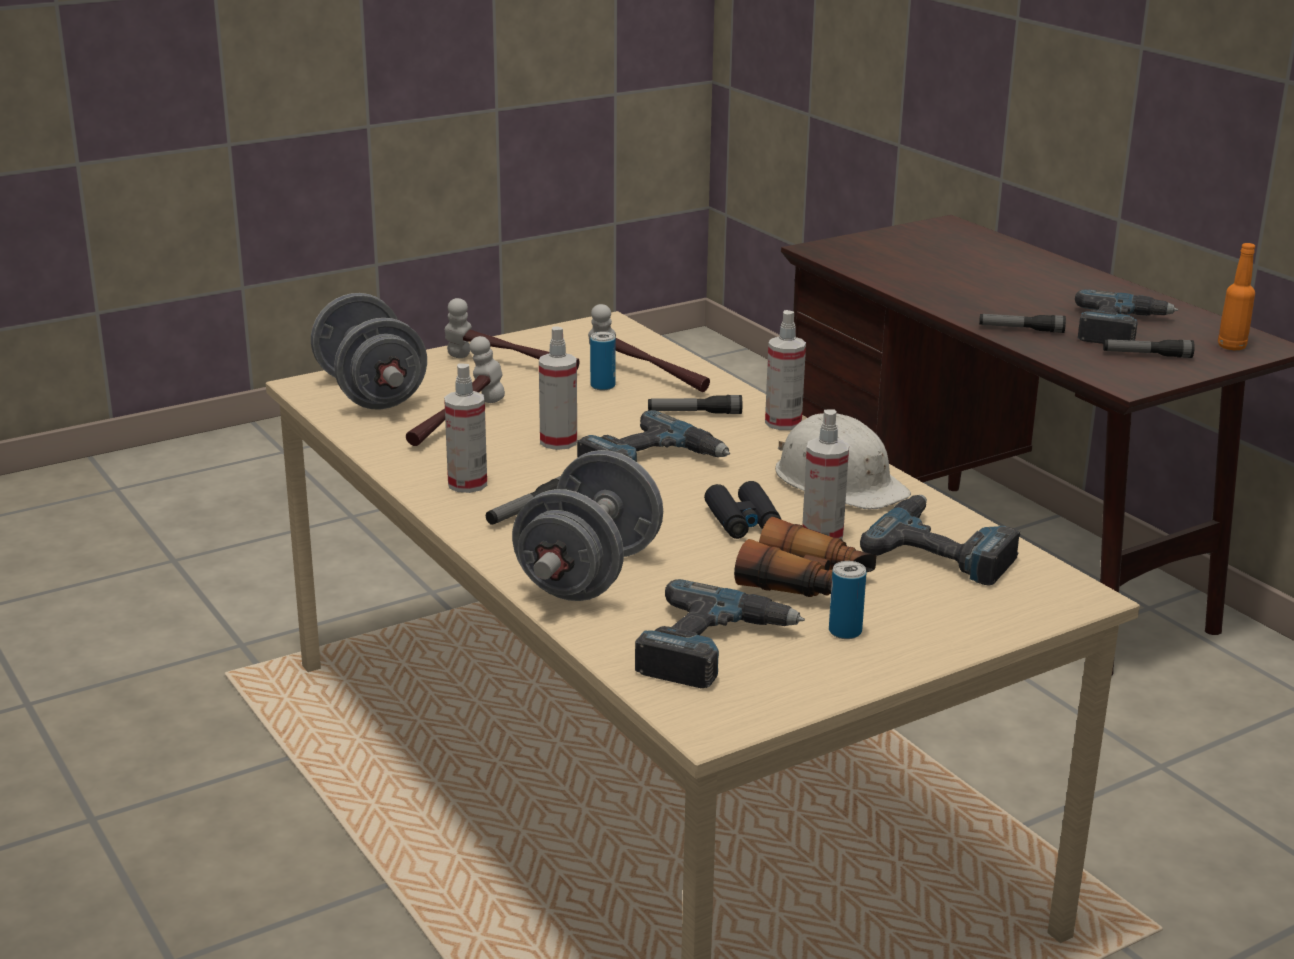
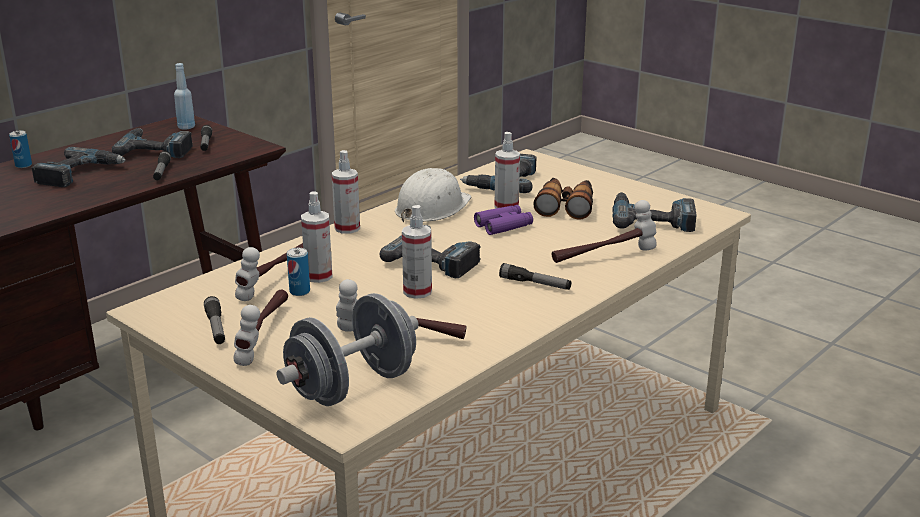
camera: 105 degrees left, 0 degrees up
(467, 484) = (509, 310): spray bottle -> spray bottle (318, 276)
(589, 575) = (604, 256): grey dumbbell -> hammer
(694, 413) = (342, 255): flashlight -> flashlight (216, 328)
(743, 521) = (503, 226): black binoculars -> purple binoculars
(845, 631) = (607, 195): can -> can (23, 165)
(1021, 292) = (79, 174): none -> power drill
(1231, 346) = (186, 127): orange bottle -> blue bottle

